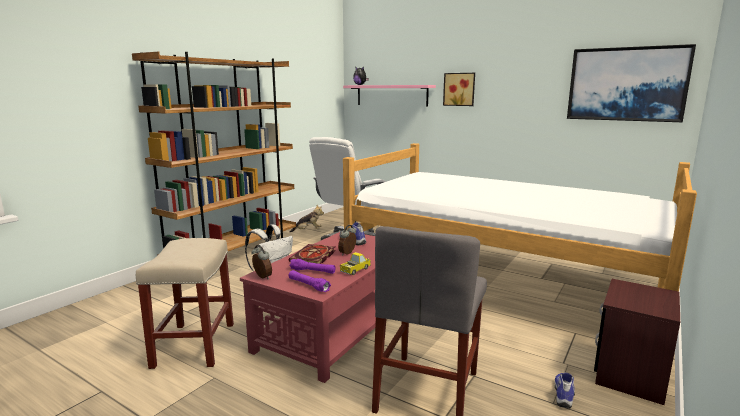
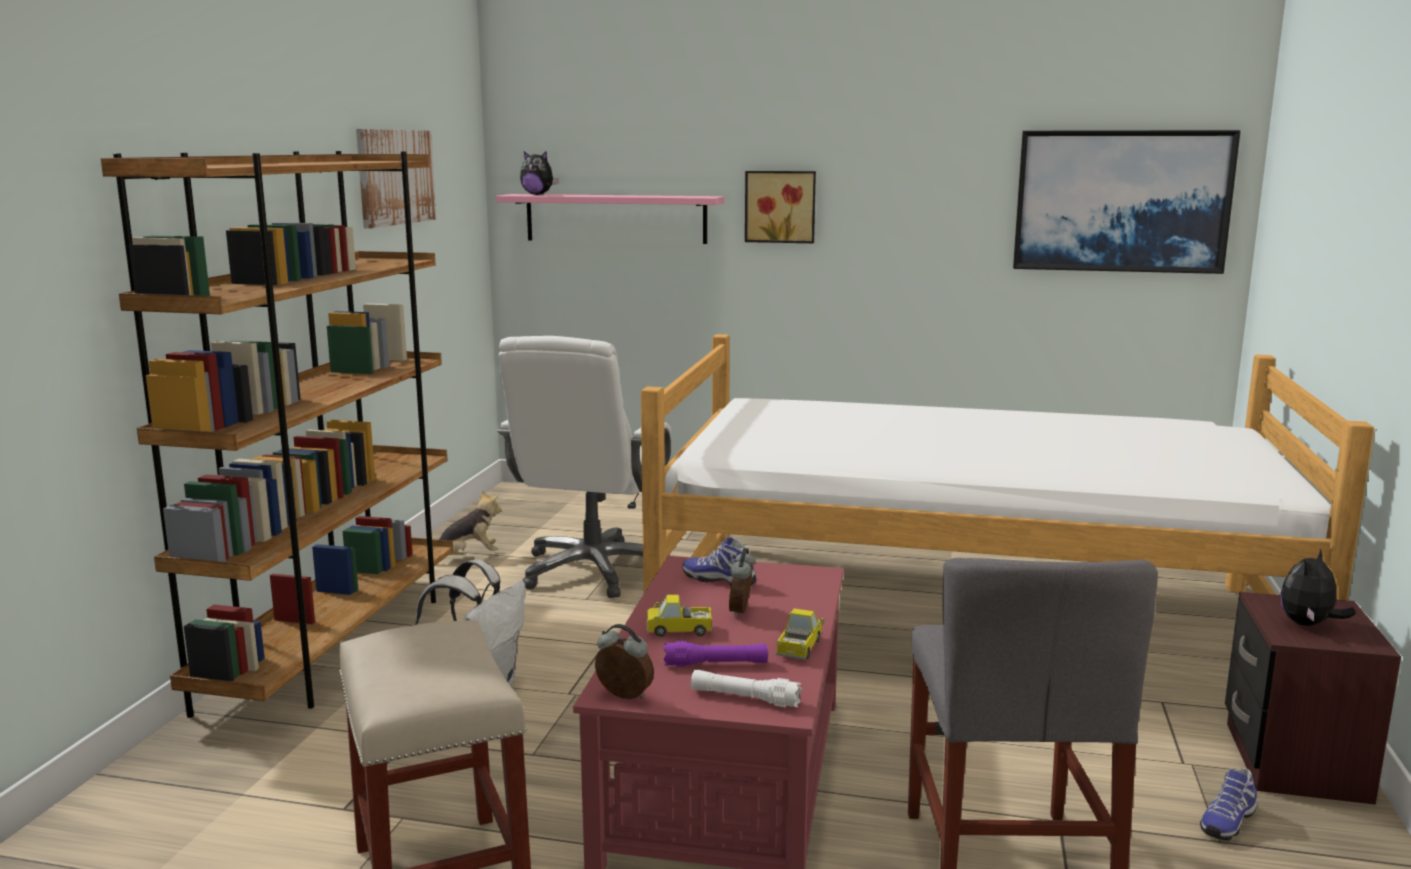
camera: 20 degrees left, 0 degrees up
(290, 74) = (395, 177): none -> picture
(308, 285) = (744, 698): purple flashlight -> white flashlight
(313, 257) = (679, 630): book -> toy truck
(564, 395) = (1226, 822): shoe -> shoe turned 135 degrees counterclockwise
(636, 298) = (1308, 624): none -> plush toy

